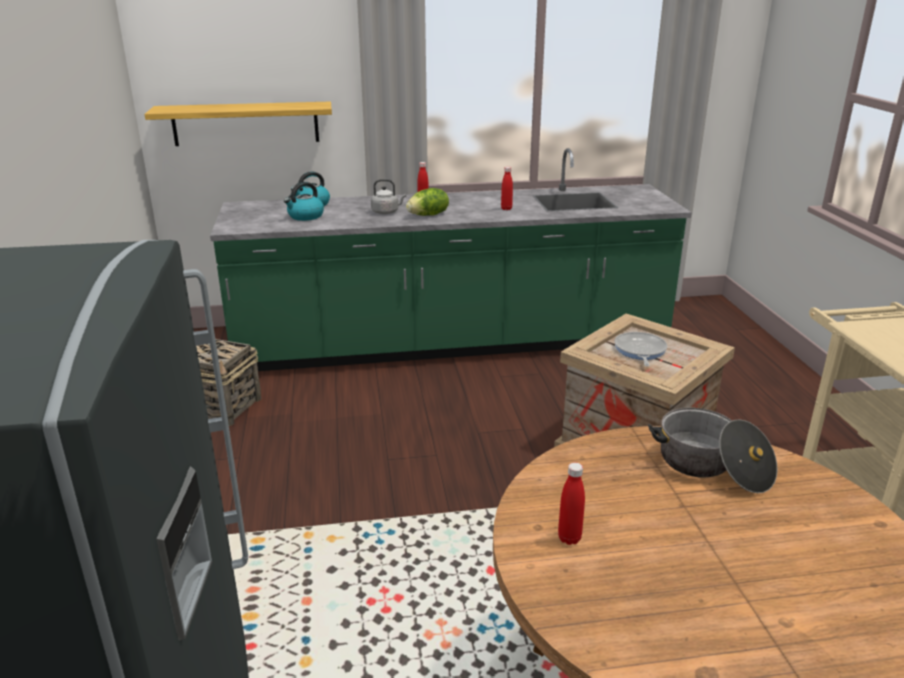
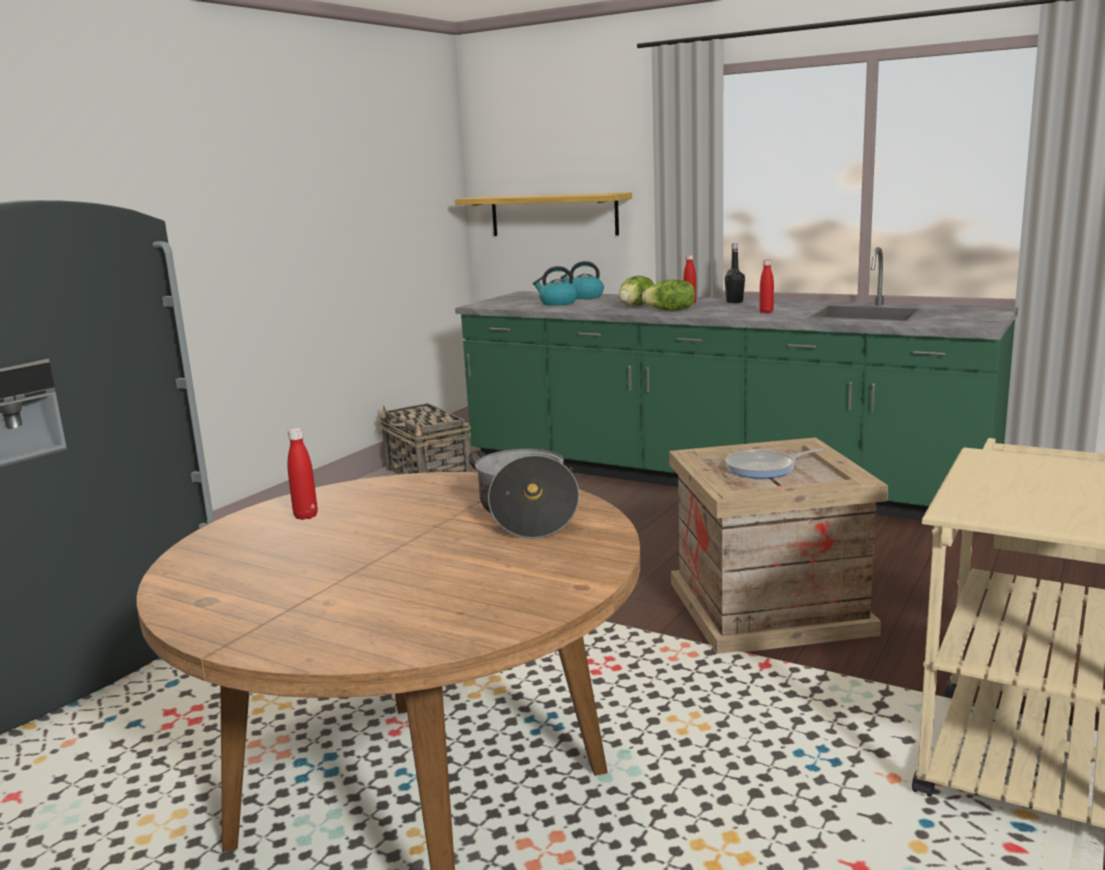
camera: 40 degrees right, 10 degrees down
(386, 212) = (637, 306): grey kettle -> lettuce
(456, 198) = (734, 302): none -> black bottle
(639, 351) = (764, 468): frying pan -> frying pan turned 150 degrees counterclockwise

